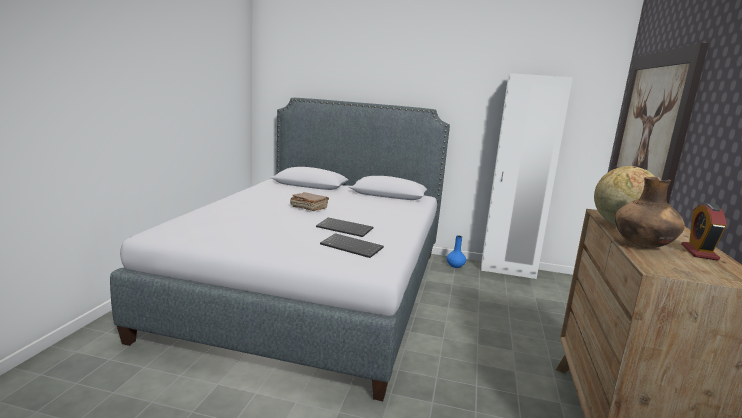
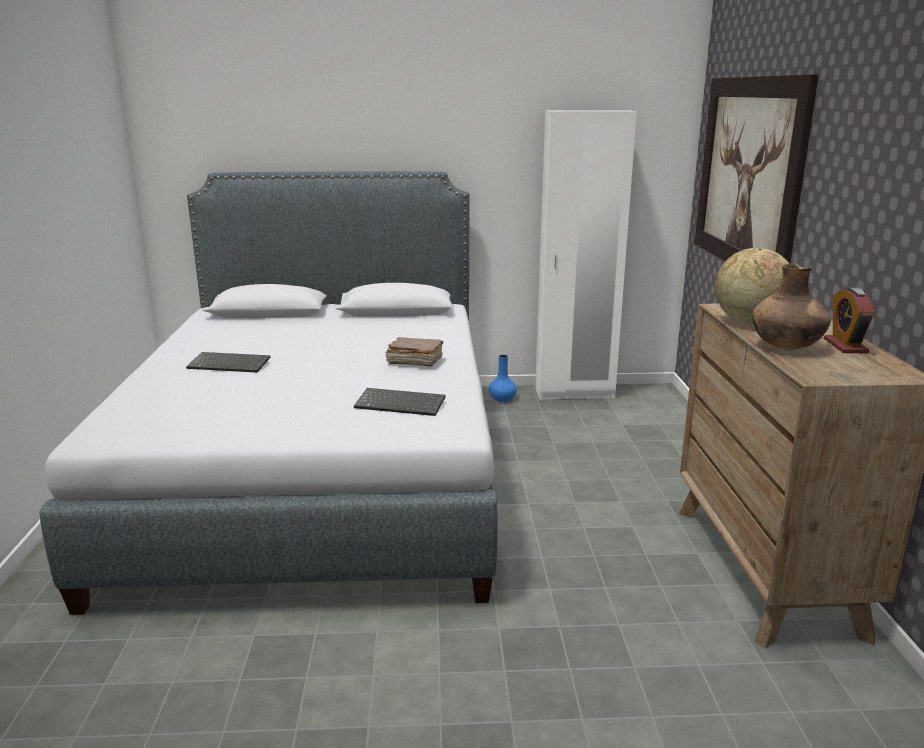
camera: 15 degrees left, 5 degrees up
(309, 208) = (297, 352): brown book -> brown book (414, 361)
(345, 228) = (373, 377): keyboard -> keyboard (230, 364)

